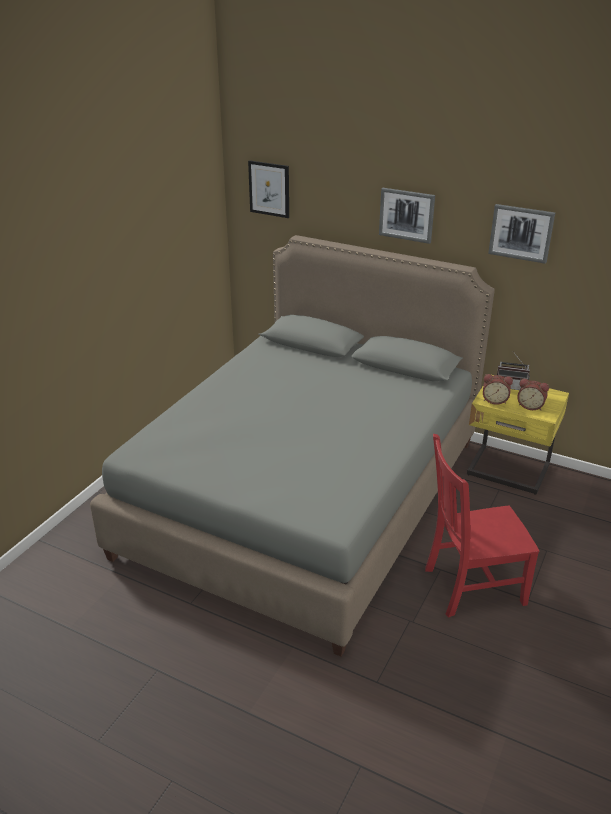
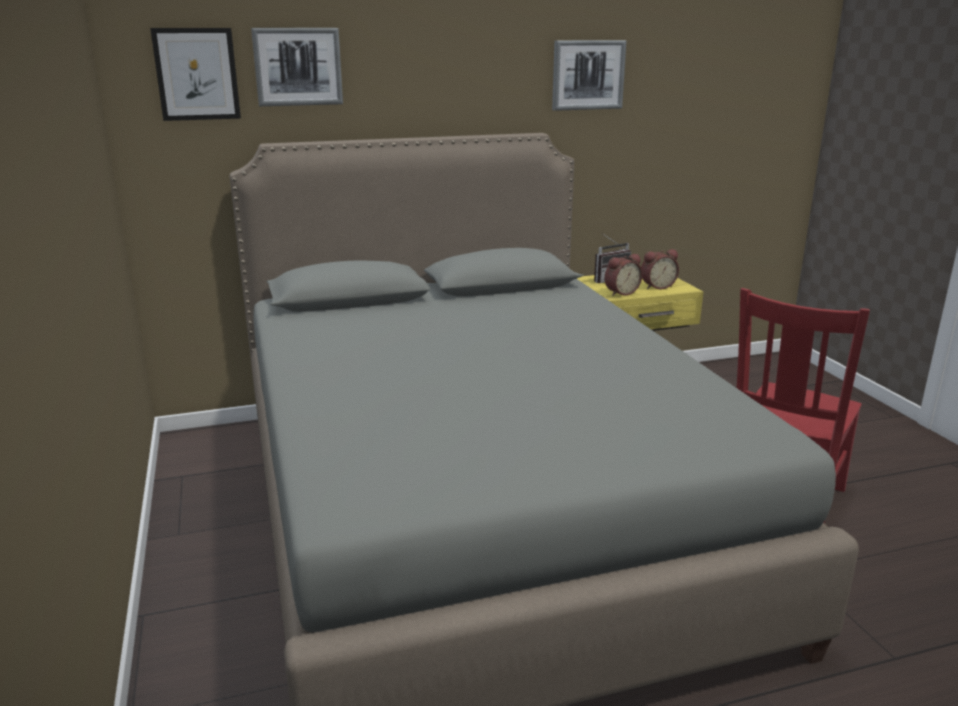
camera: 45 degrees left, 10 degrees down
(406, 215) = (436, 77): picture -> picture (298, 67)

